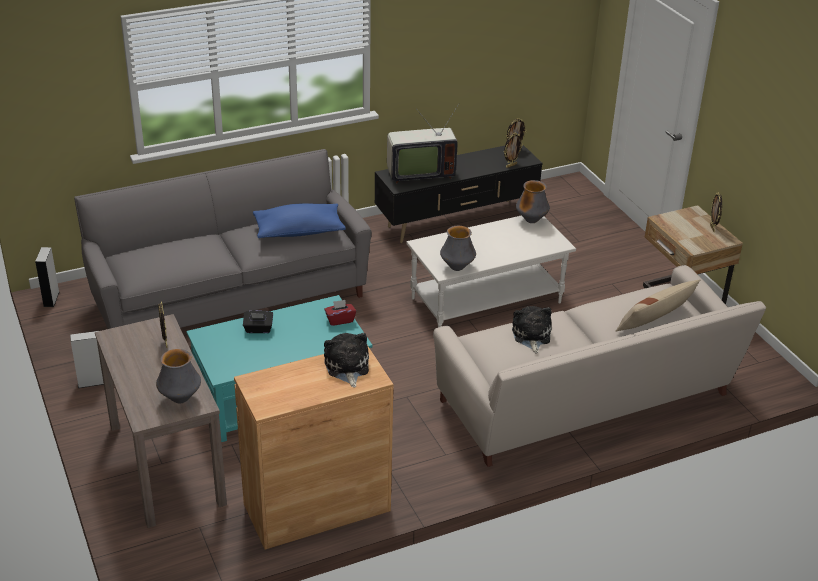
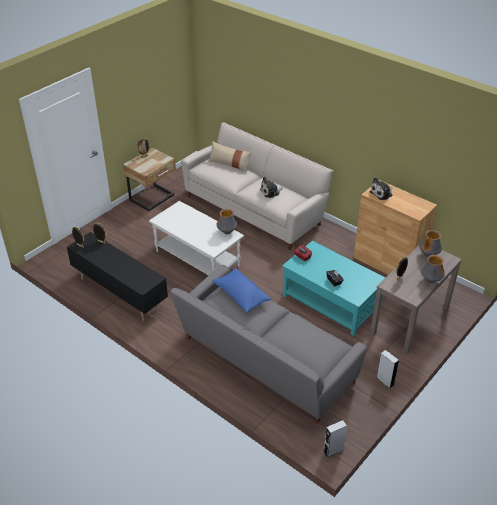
camera: 115 degrees left, 5 degrees up
(419, 173) = (133, 275): television -> none
(531, 220) = (161, 220): vase -> vase (430, 280)

